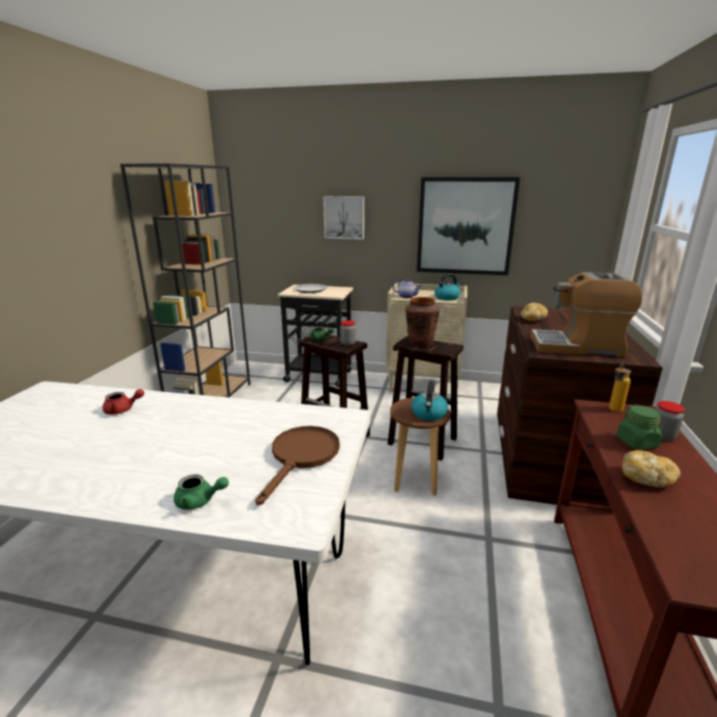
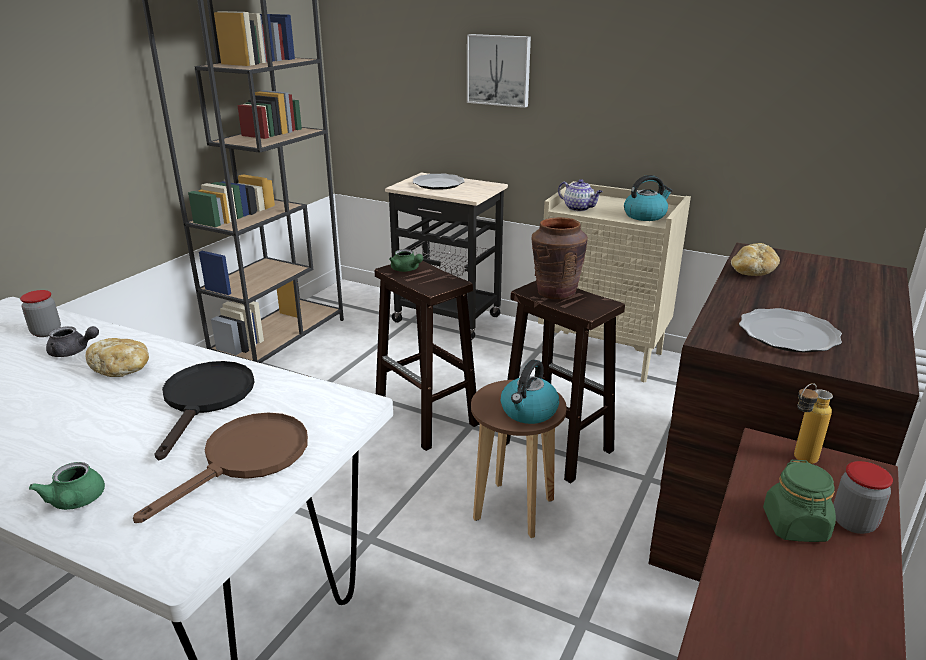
camera: 15 degrees right, 5 degrees up
(123, 410) = (73, 352): red teapot -> grey teapot
(199, 501) = (76, 502): green teapot -> green teapot turned 45 degrees clockwise
(246, 426) = (206, 400): none -> black frying pan
(348, 343) = (442, 281): jar -> jar (46, 332)
(465, 226) = (694, 94): picture -> none
(577, 347) = (788, 335): coffee machine -> plate
(646, 478) = (759, 594): bread -> bread (122, 369)

